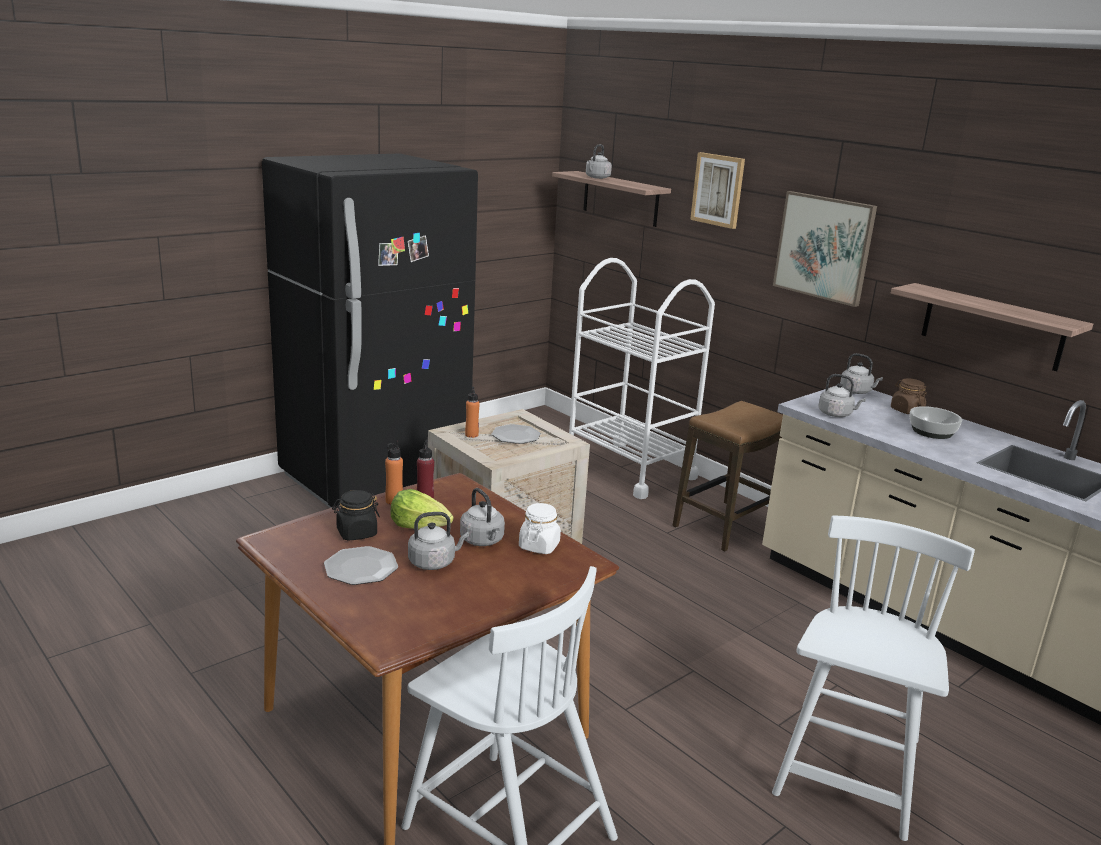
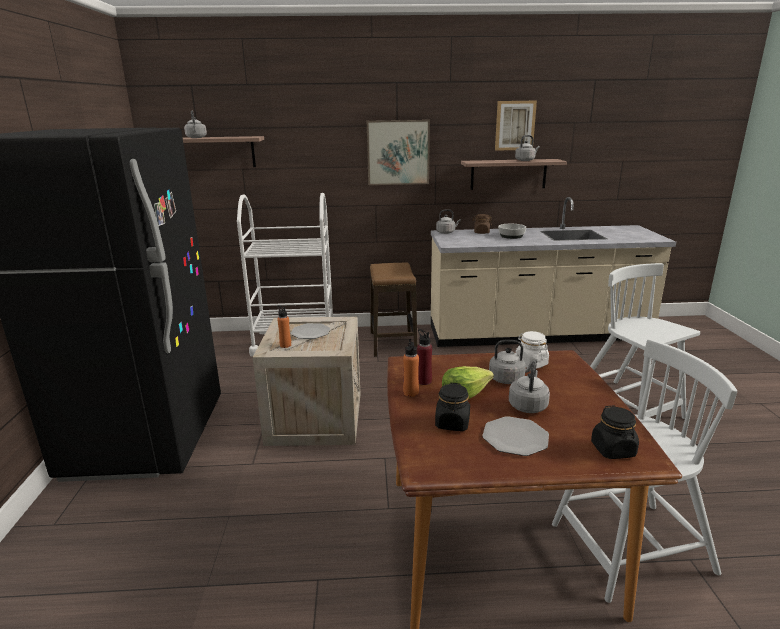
camera: 50 degrees left, 0 degrees up
(388, 622) = (613, 450): none -> black jar
(718, 190) = (307, 130): picture -> picture (514, 125)
(837, 414) = (470, 243): grey kettle -> grey kettle (525, 160)

